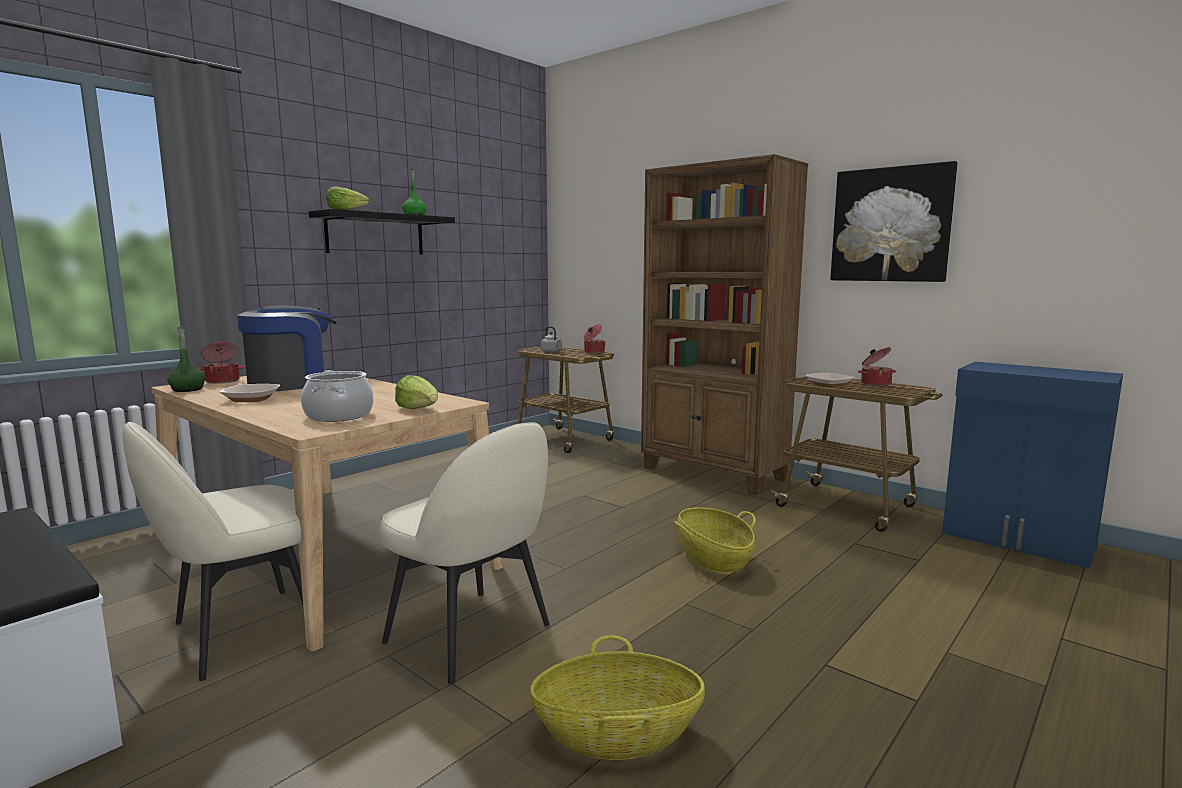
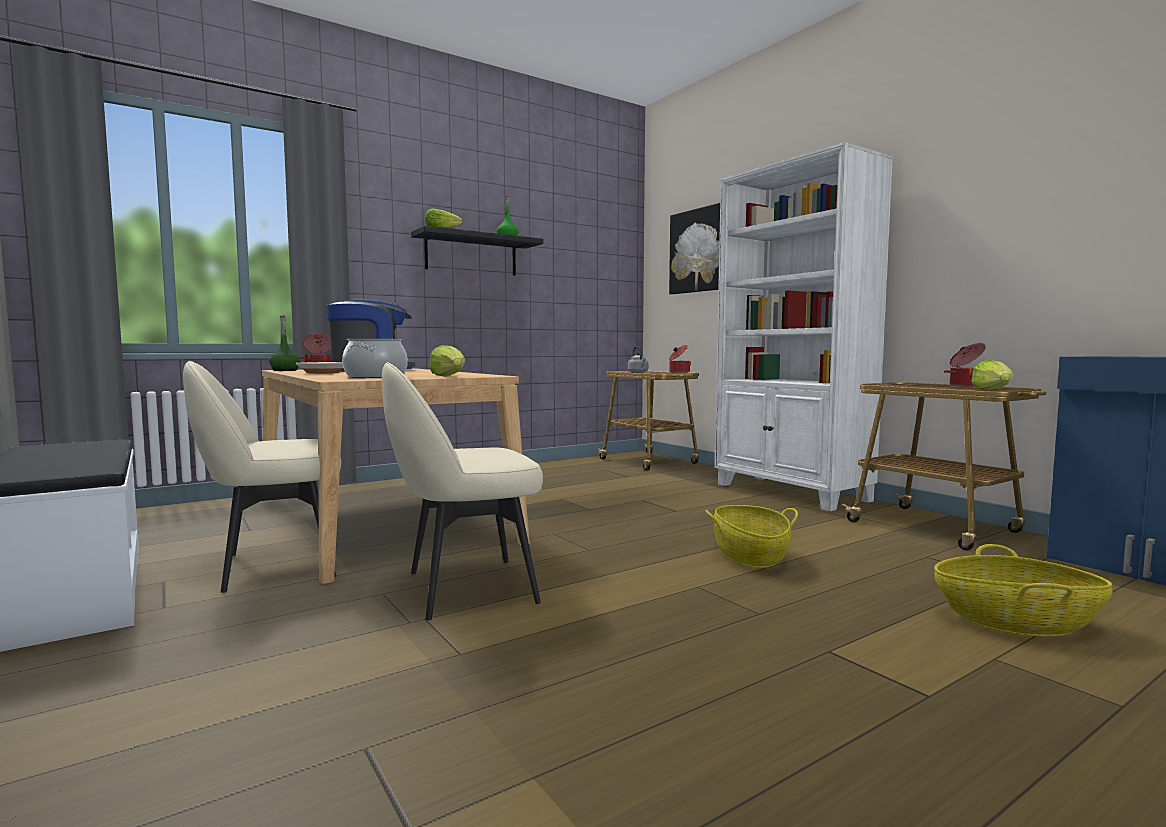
camera: 15 degrees right, 5 degrees down
(471, 635) = (466, 587): beige chair -> beige chair turned 105 degrees clockwise
(617, 733) = (558, 676): basket -> basket (1016, 621)
(714, 473) = (791, 493): brown bookcase -> white bookcase
(828, 385) = (908, 386): bowl -> none
(891, 225) = (987, 210): picture -> picture (700, 250)
(902, 393) = (993, 390): none -> lettuce

